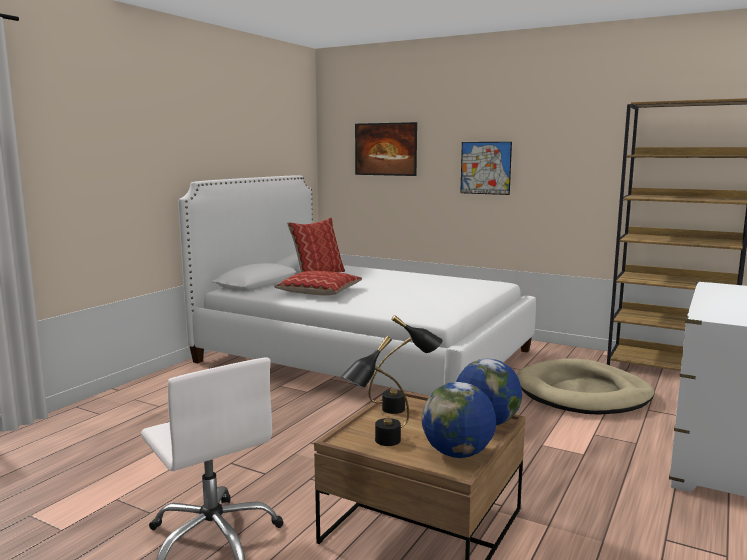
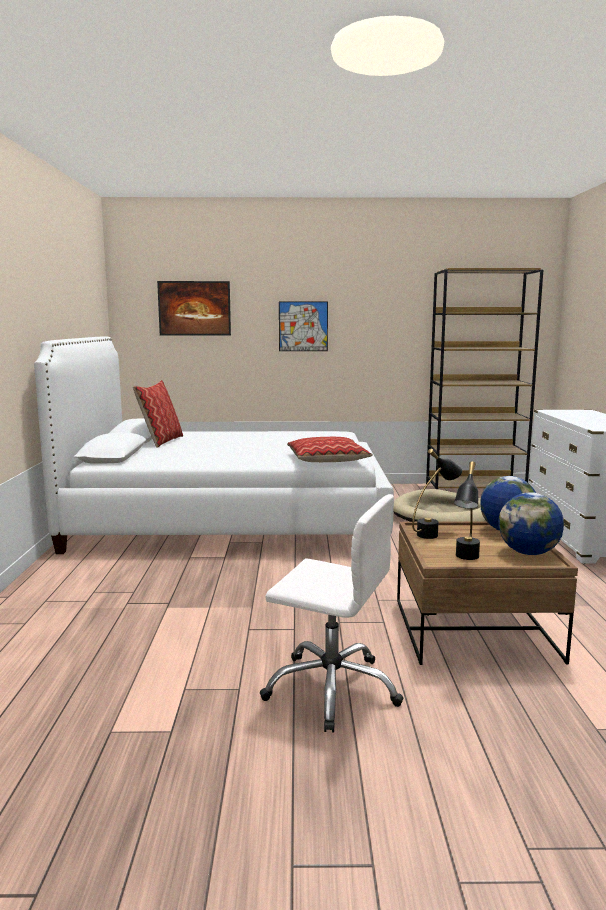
camera: 30 degrees left, 0 degrees up
(319, 292) = (201, 455): pillow -> pillow (327, 460)

